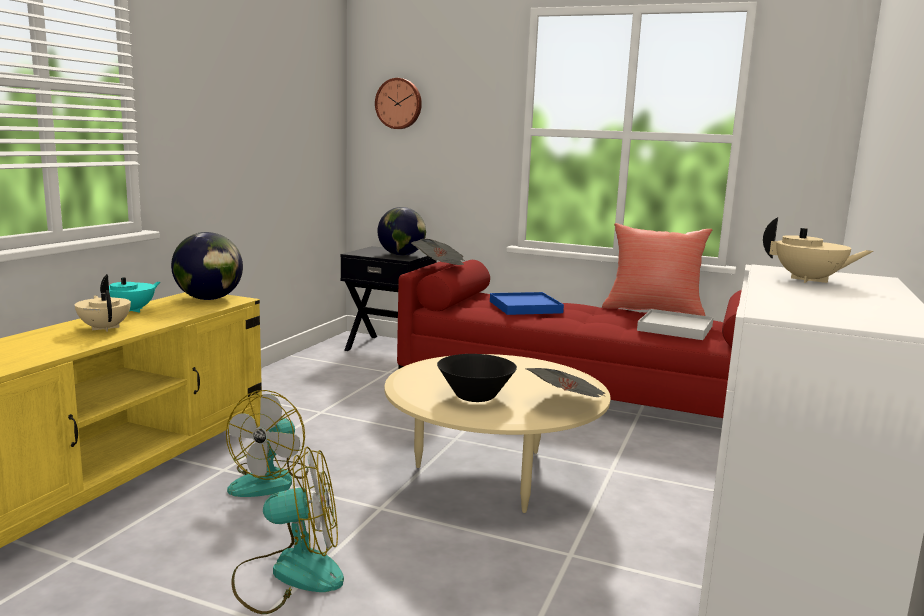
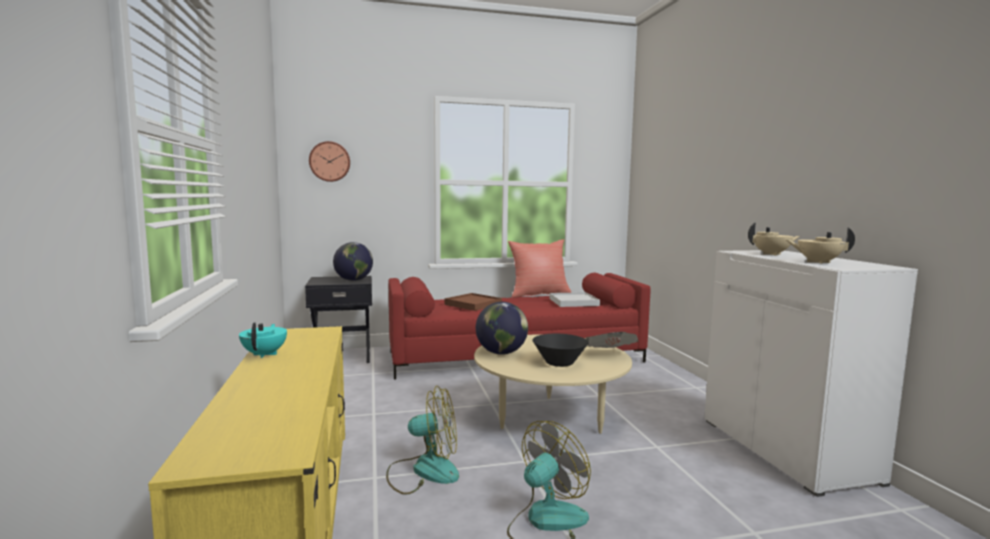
camera: 35 degrees left, 5 degrees down
(105, 328) = (288, 372): beige teapot -> beige teapot (818, 262)
(209, 299) = (303, 333): globe -> globe (501, 353)
(271, 480) = (424, 471): fan -> fan turned 75 degrees counterclockwise
(440, 267) = (409, 284): newspaper -> none
(525, 307) = (473, 304): blue tray -> brown tray

